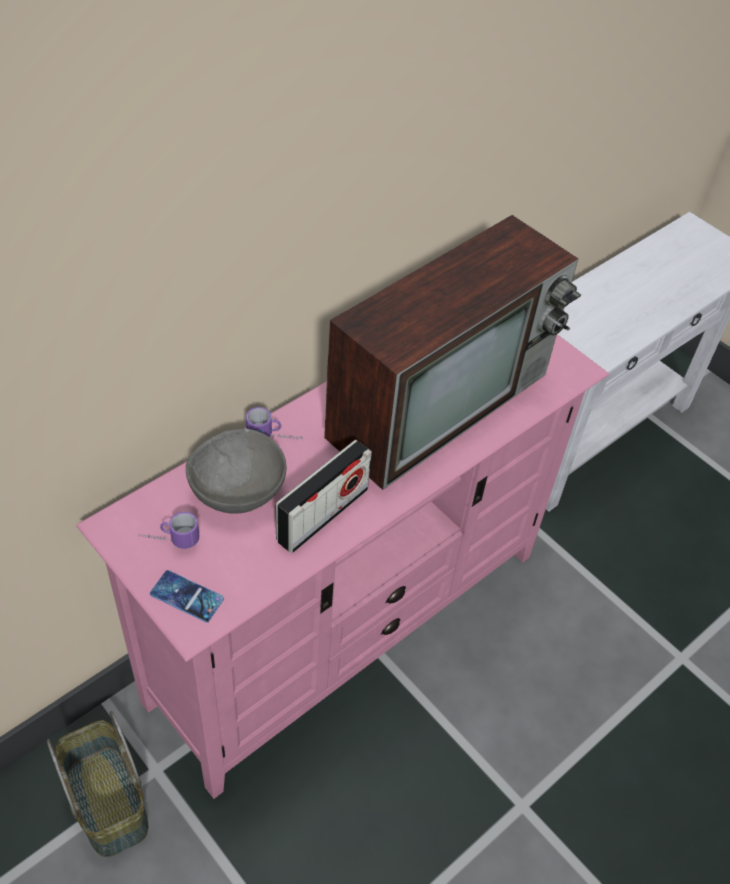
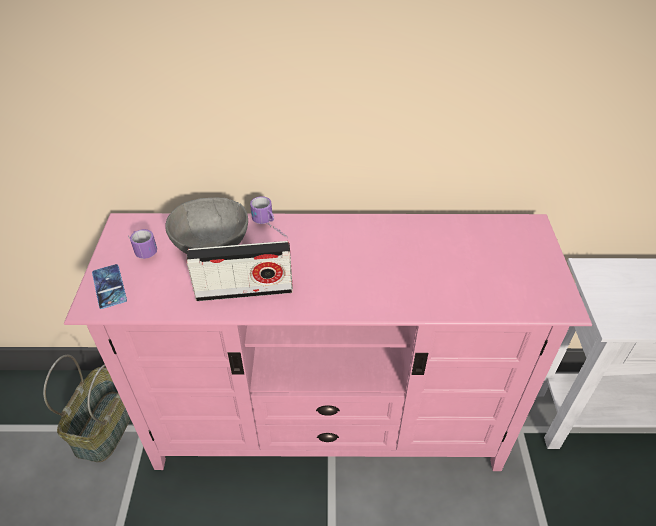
camera: 45 degrees right, 5 degrees down
(441, 402) = (413, 267): television -> none

